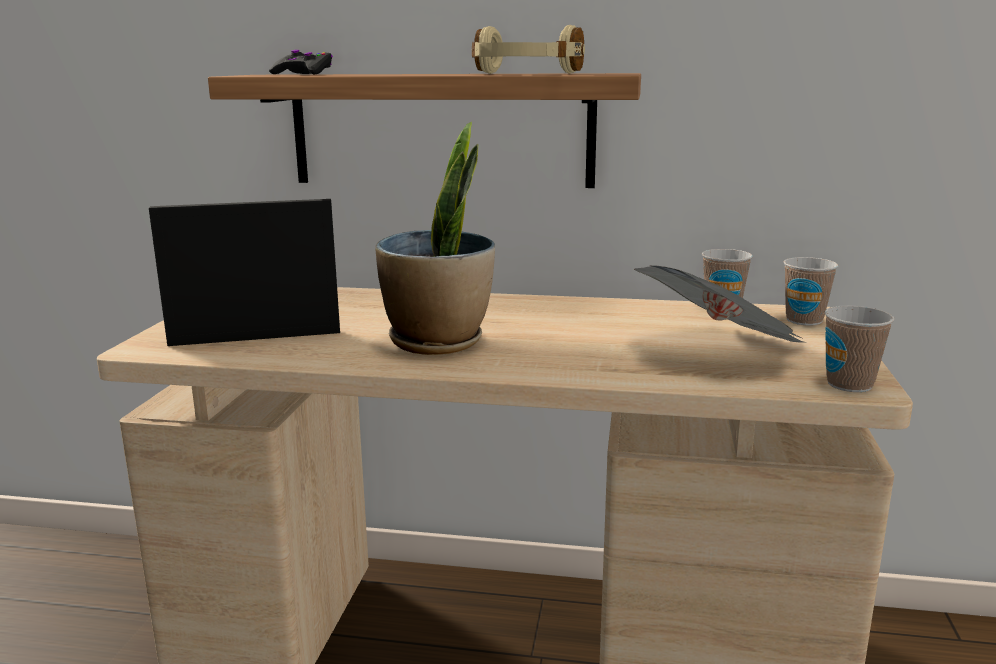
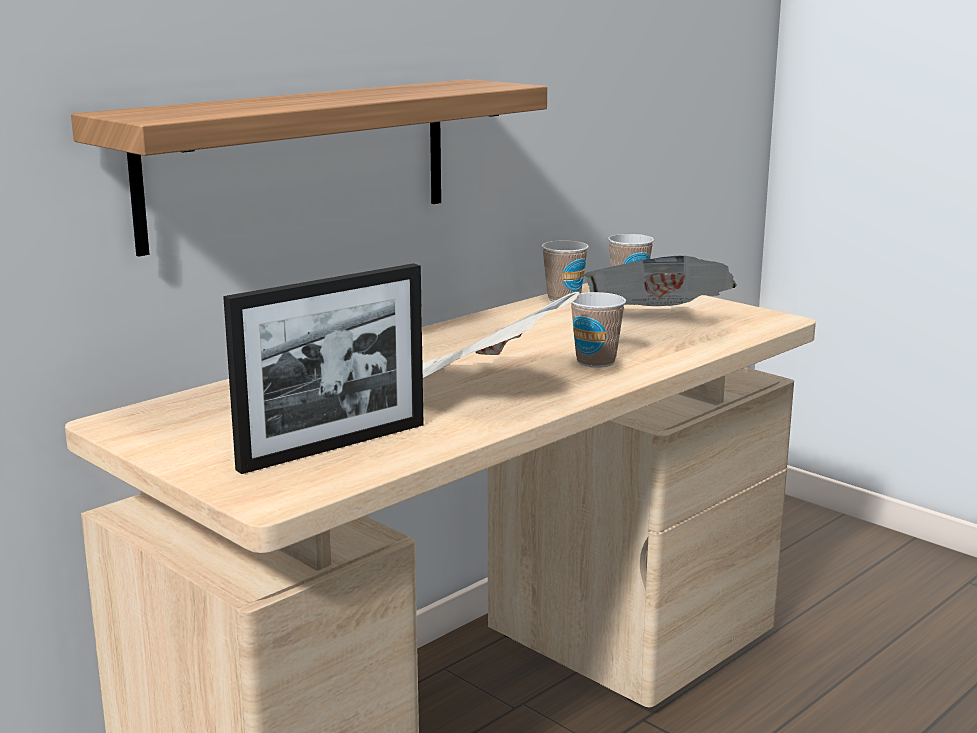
camera: 55 degrees left, 0 degrees up
(255, 338) = (333, 446): picture frame -> picture frame turned 150 degrees counterclockwise
(303, 74) = (188, 108): black game controller -> none
(438, 342) = (485, 388): potted plant -> newspaper
(524, 74) = (440, 90): beige headphones -> none
(849, 384) = (767, 320): cup -> cup (595, 362)

